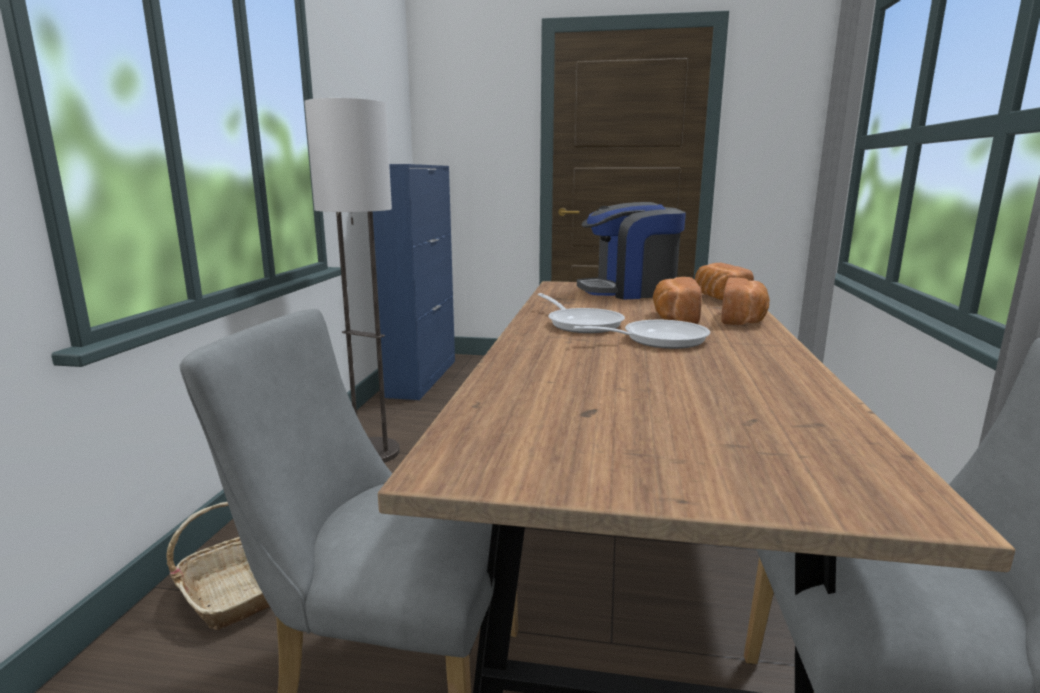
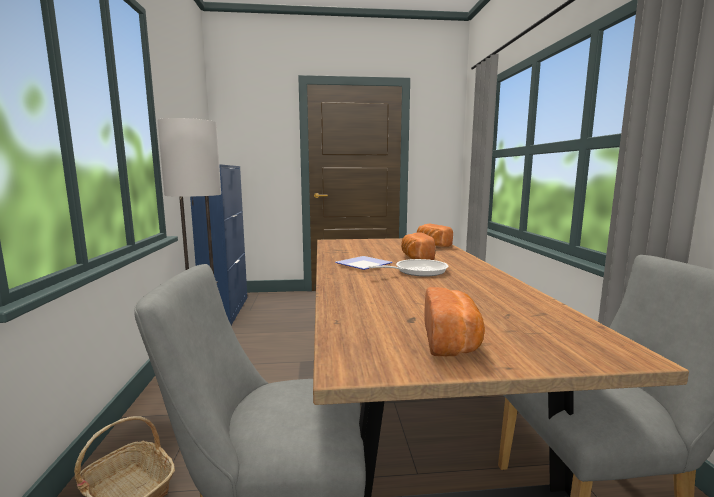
camera: 15 degrees left, 5 degrees down
(581, 323) = (363, 264): frying pan -> plate
(629, 291) = (377, 243): coffee machine -> none
(744, 320) = (456, 256): bread -> bread (452, 341)

